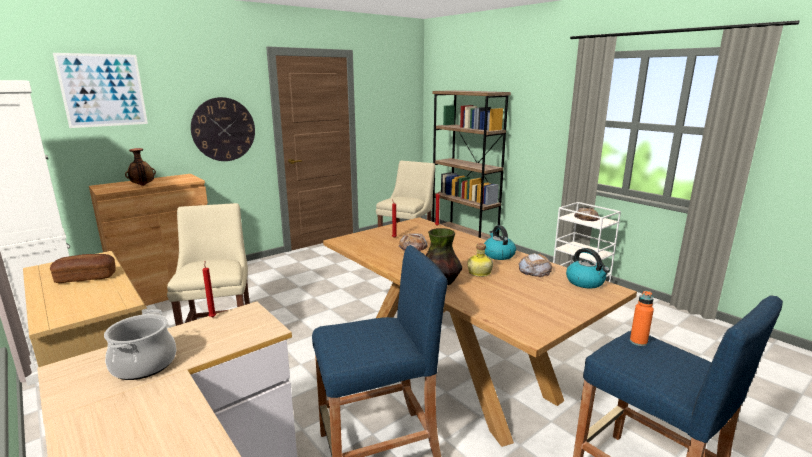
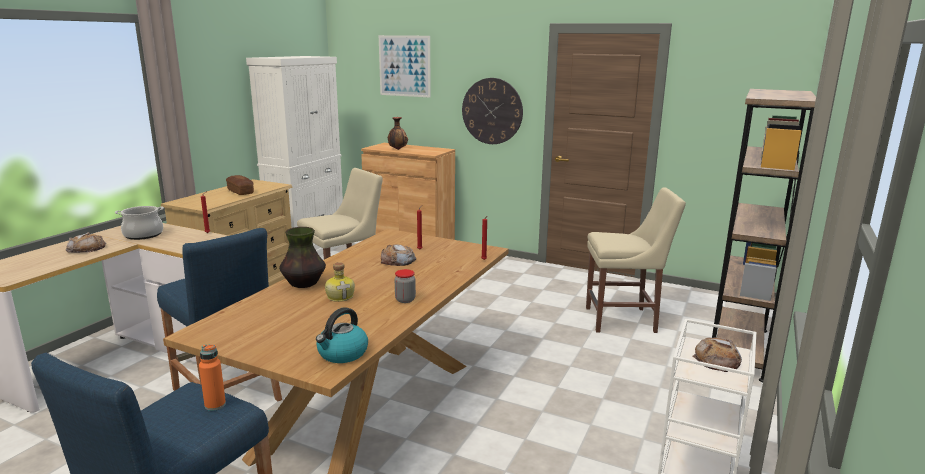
camera: 65 degrees right, 0 degrees up
(498, 255) = (405, 300): kettle -> jar
(534, 270) = (366, 322): bread -> bread (86, 248)

